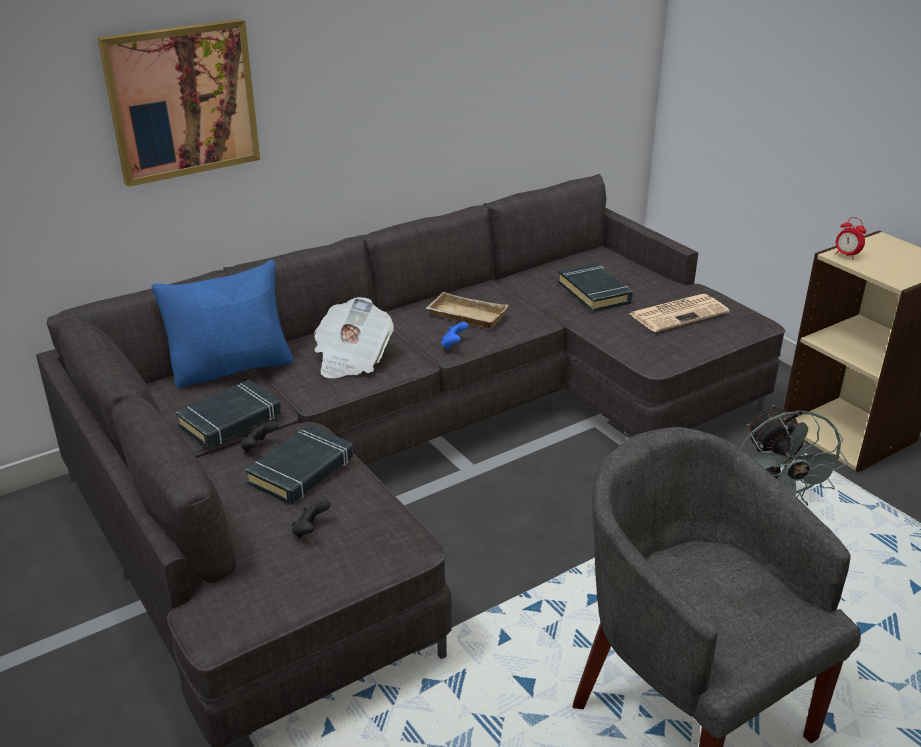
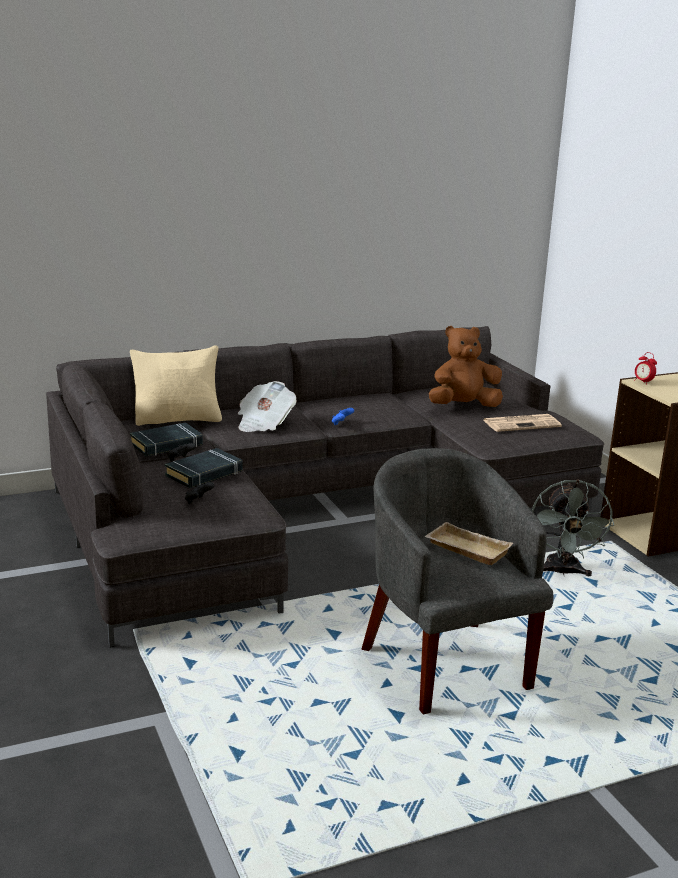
camera: 10 degrees right, 10 degrees down
(182, 101) = (170, 230): picture -> none
(232, 368) = (178, 419): blue pillow -> beige pillow
(465, 316) = (357, 409): beige tray -> beige tray (465, 549)
(594, 292) = (463, 406): black book -> brown plush toy

